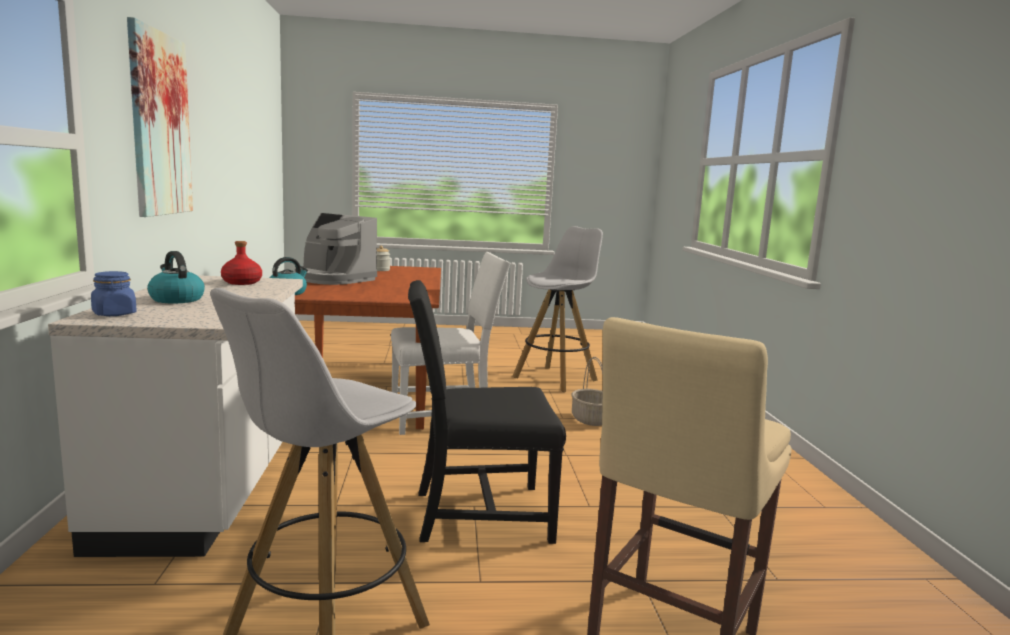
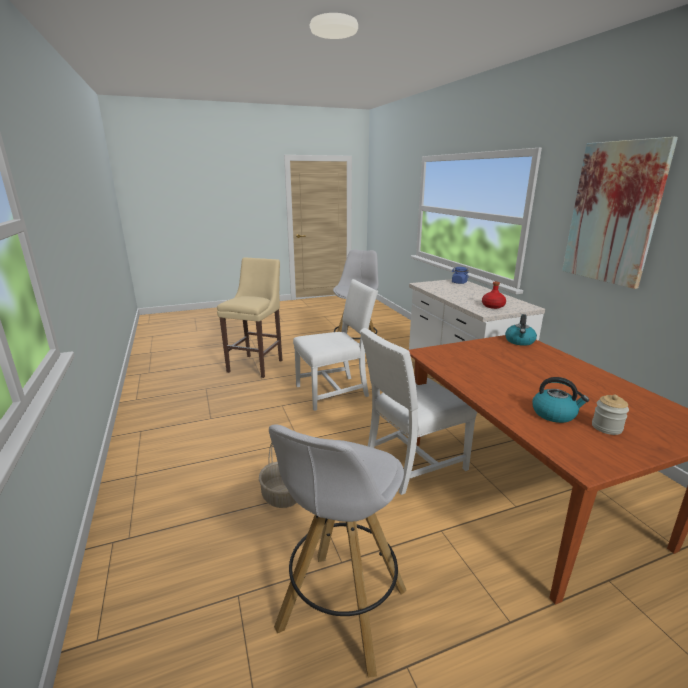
camera: 165 degrees right, 10 degrees up
(176, 299) = (470, 291): kettle -> kettle (554, 414)
(333, 279) = (564, 376): coffee machine -> none
(477, 514) = (334, 391): black chair -> white chair

